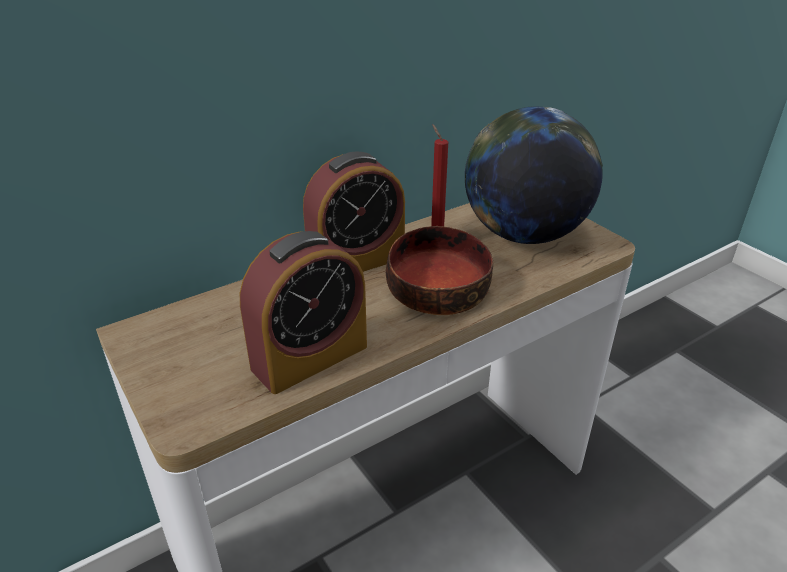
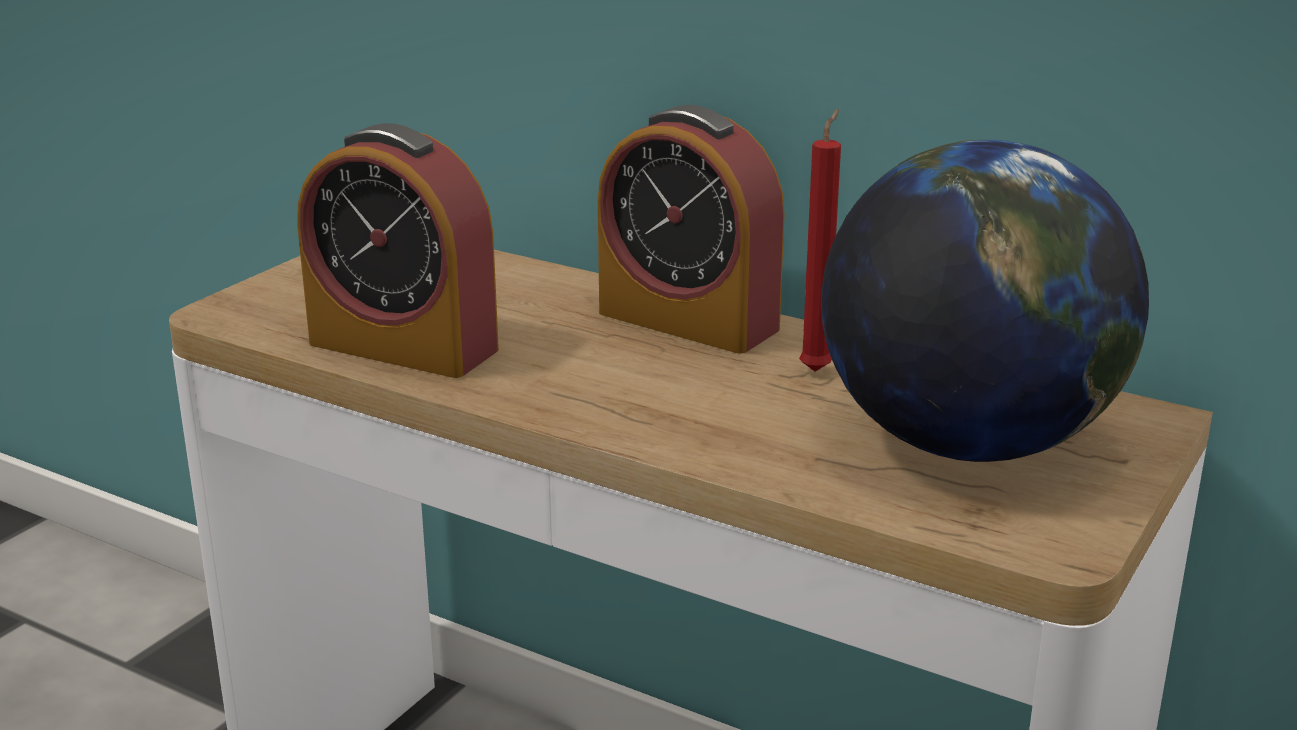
camera: 65 degrees right, 10 degrees down
(436, 290) = (665, 398): bowl -> none

